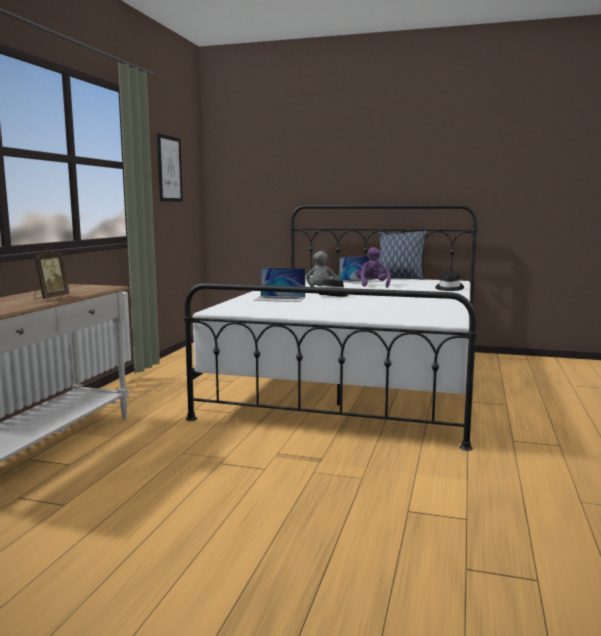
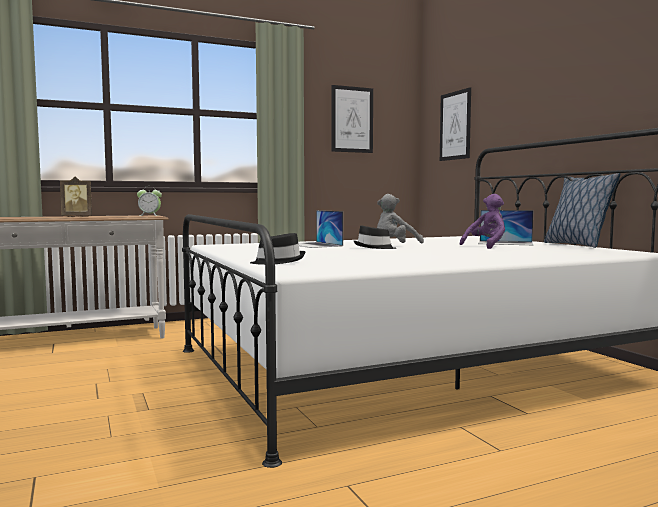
camera: 50 degrees right, 5 degrees down
(86, 286) = (149, 215): none -> alarm clock
(254, 180) = (455, 125): none -> picture
(448, 288) = (564, 256): black hat -> black hat (278, 262)

